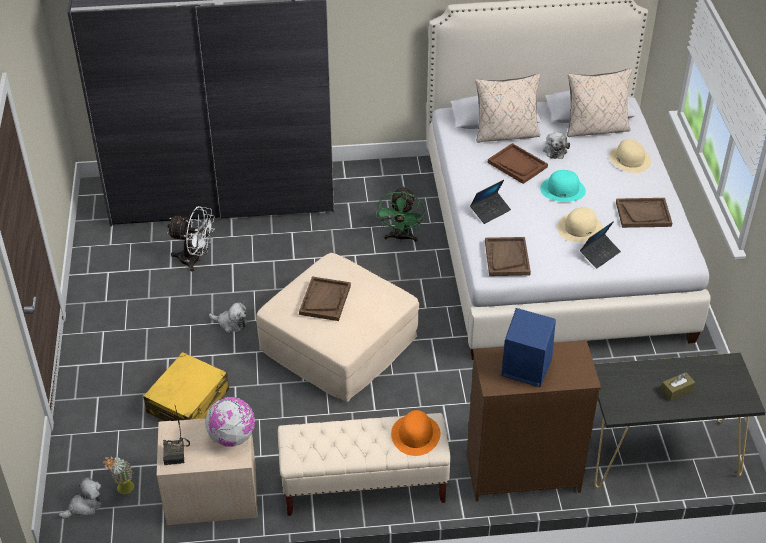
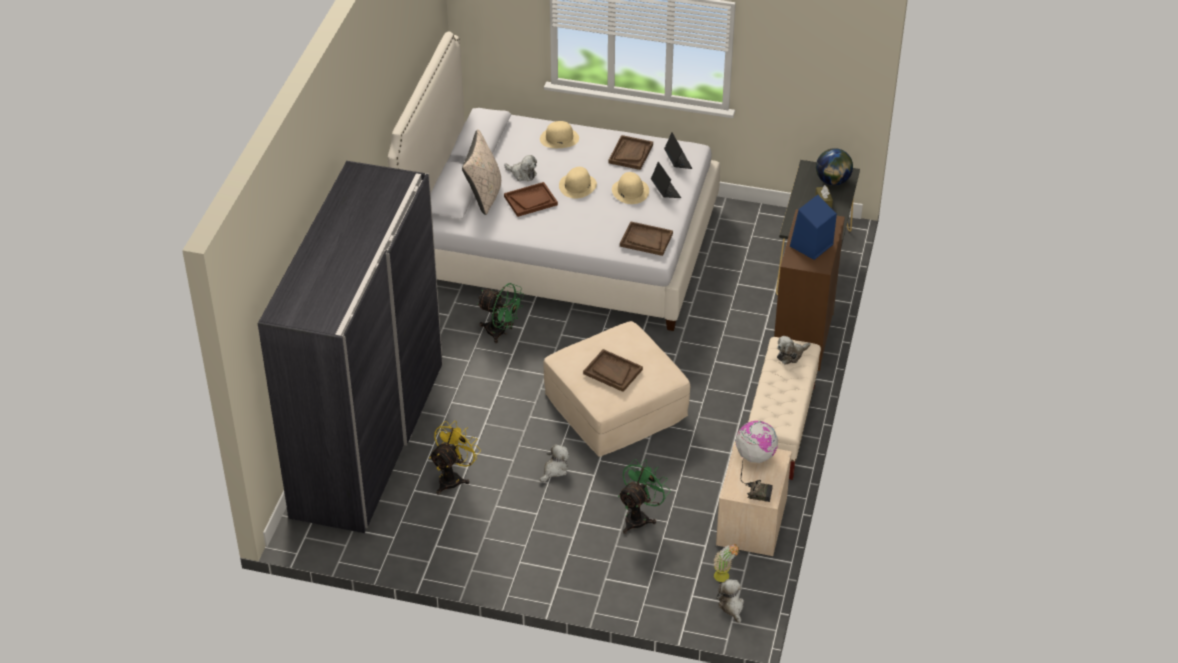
camera: 70 degrees left, 0 degrees up
(188, 401) = (639, 517): yellow suitcase -> green fan
(195, 260) = (453, 478): white fan -> yellow fan
(415, 435) = (791, 355): orange hat -> plush toy
(490, 211) = (582, 233): laptop -> laptop (678, 161)
(563, 189) = (577, 185): turquoise hat -> beige hat
(596, 129) = (508, 143): beige pillow -> none
(721, 391) = (833, 181): none -> globe

